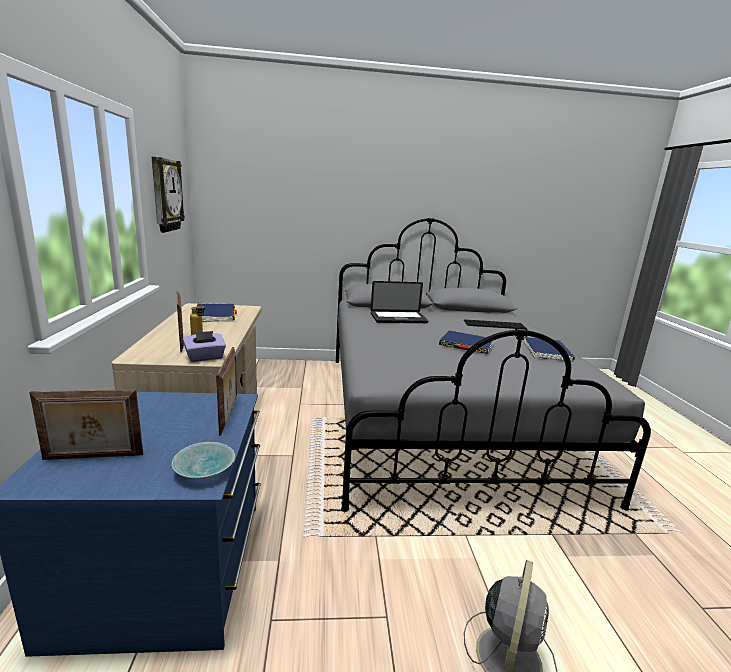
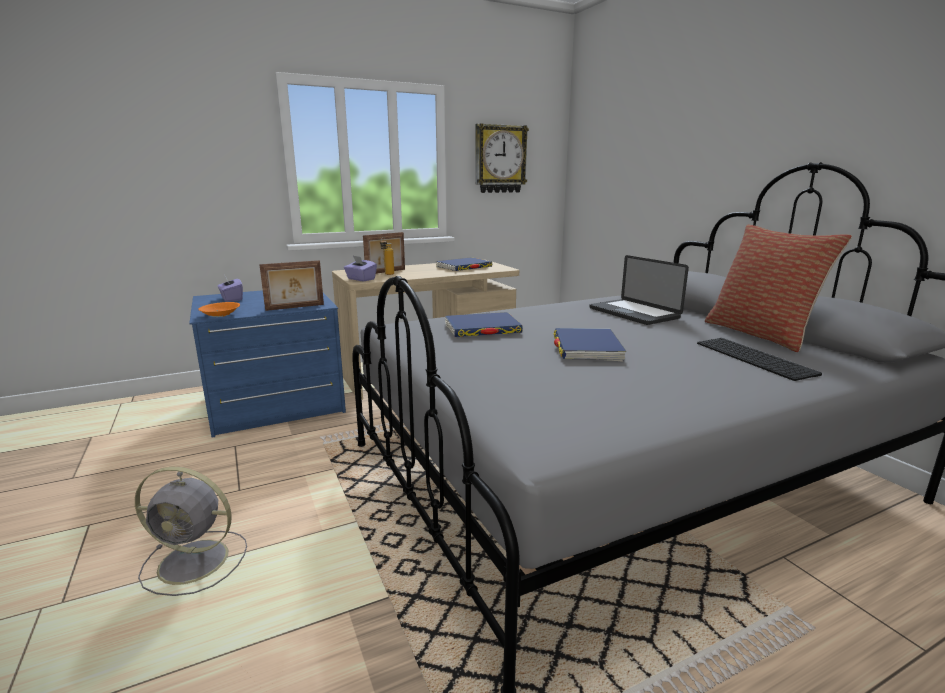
camera: 70 degrees right, 0 degrees up
(93, 458) = (231, 299): picture frame -> purple tissue box
(206, 469) = (221, 315): turquoise bowl -> orange bowl
(457, 313) = (760, 334): none -> pillow
(547, 352) = (668, 397): blue book -> blue book (482, 329)

